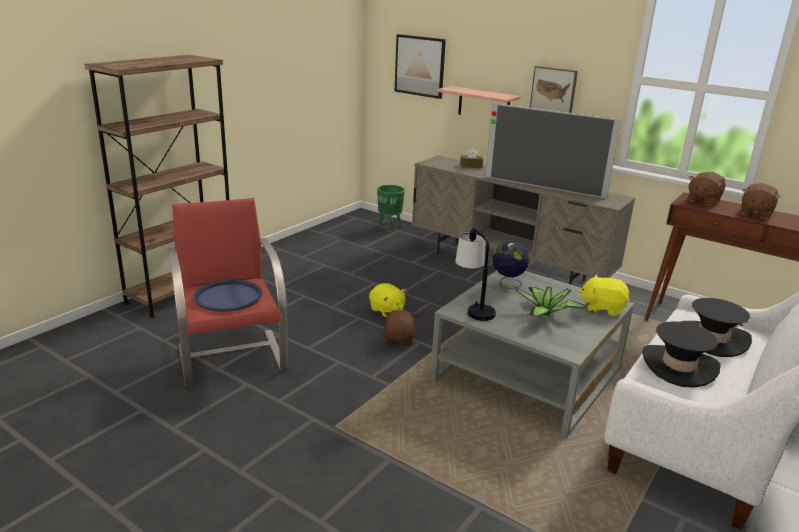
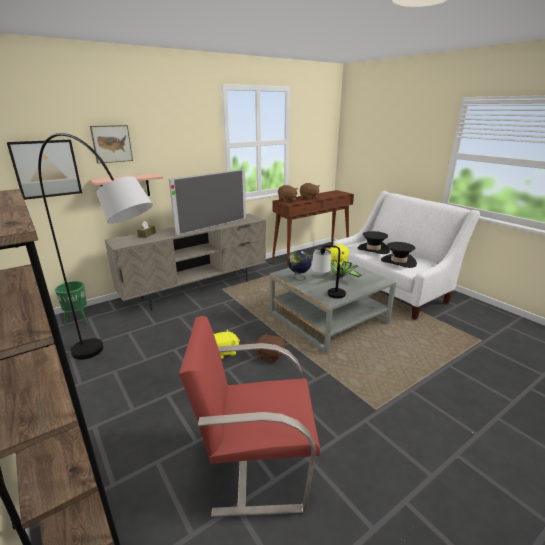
camera: 70 degrees left, 0 degrees up
(228, 296) = (273, 407): blue tray -> none
(328, 268) = (123, 370): none -> grey floor lamp
(554, 90) = (178, 163): picture -> picture (111, 144)

